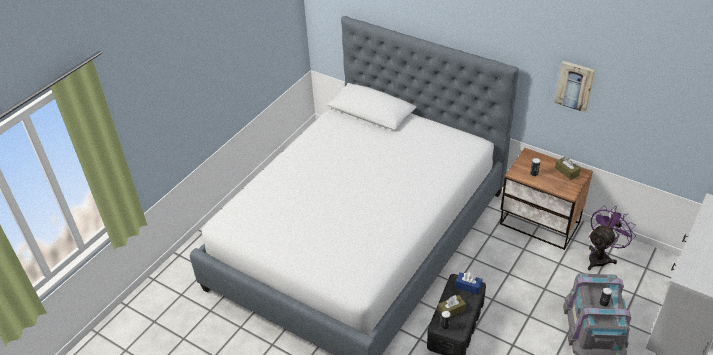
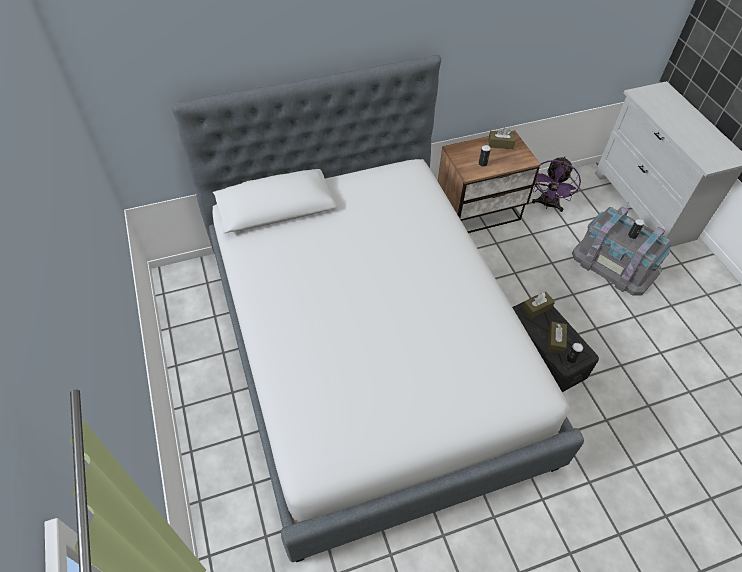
camera: 55 degrees left, 10 degrees up
(468, 286) = (536, 308): blue tissue box -> brown tissue box
(575, 85) = (496, 45): picture -> none
(601, 256) = (547, 205): purple fan -> purple fan turned 150 degrees counterclockwise

